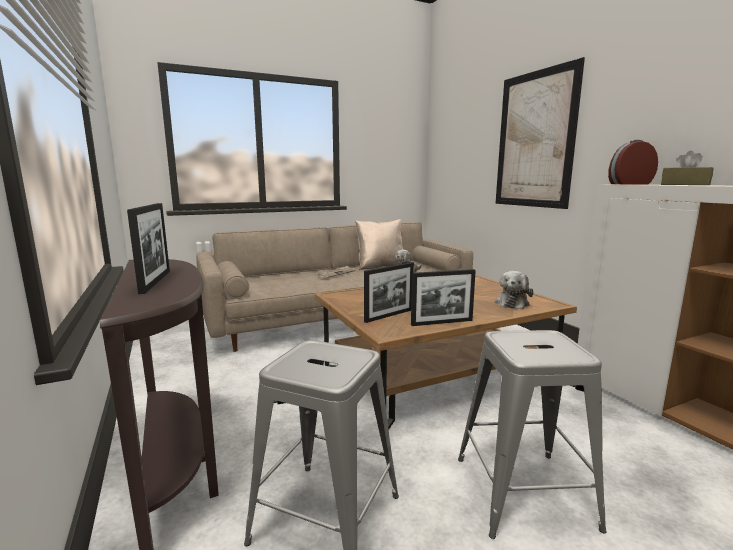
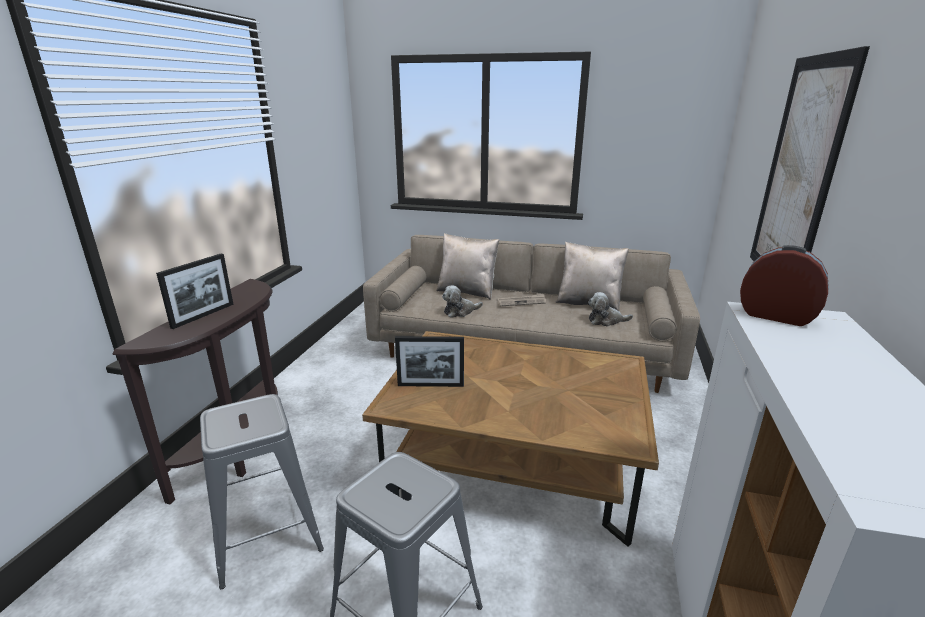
camera: 40 degrees right, 10 degrees up
(282, 276) = (467, 291): none -> beige pillow
(442, 322) = (456, 415): picture frame -> none
(512, 303) = (586, 421): plush toy -> plush toy (460, 312)
(685, 184) = (810, 355): brown tissue box -> none

